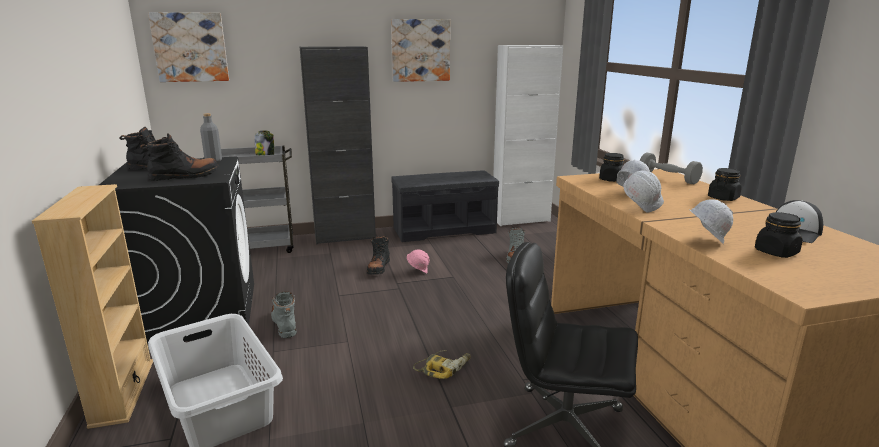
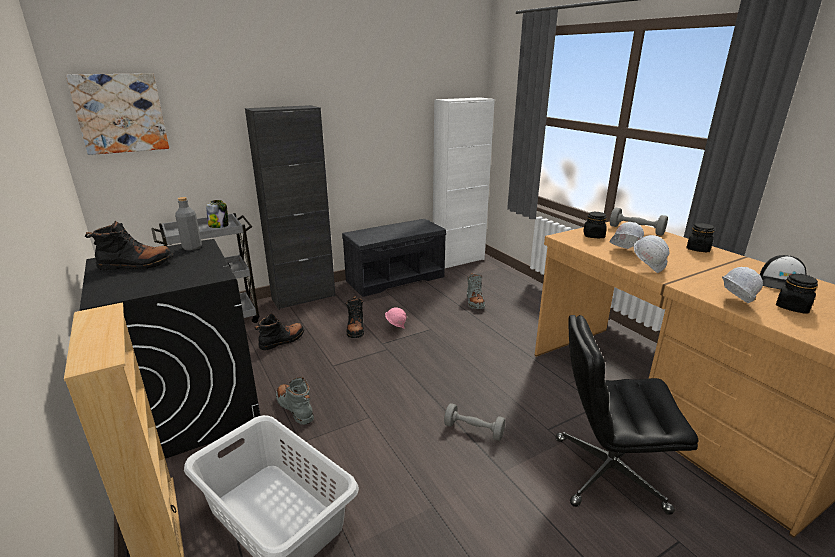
camera: 15 degrees left, 5 degrees up
(184, 176) = (179, 274): black boot -> black boot (282, 340)
(420, 50) = (364, 107): picture -> none
(443, 367) = (474, 430): power drill -> grey dumbbell

